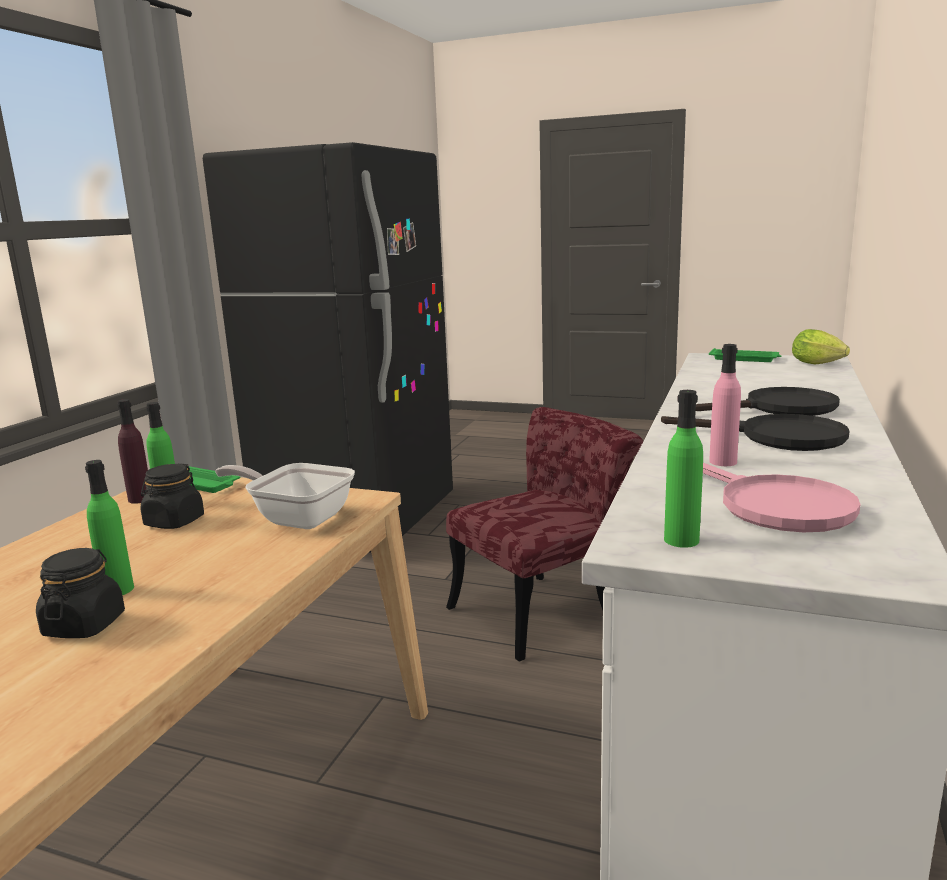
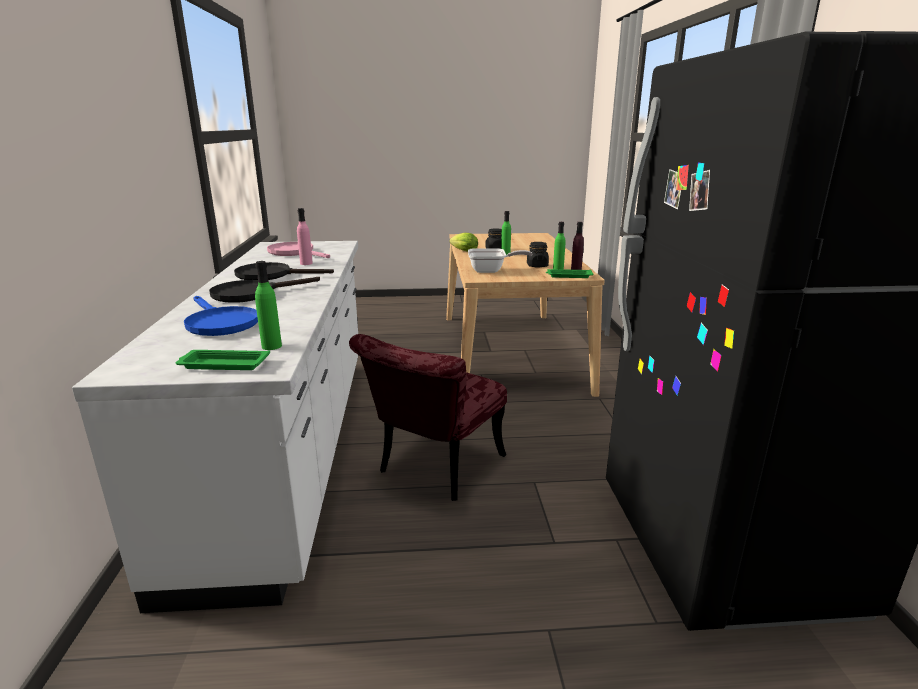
camera: 155 degrees right, 5 degrees up
(681, 540) = (329, 244): green bottle -> green bottle (271, 346)
(783, 382) = (219, 323): none -> blue frying pan
(820, 364) = (142, 358): lettuce -> lettuce (463, 251)

